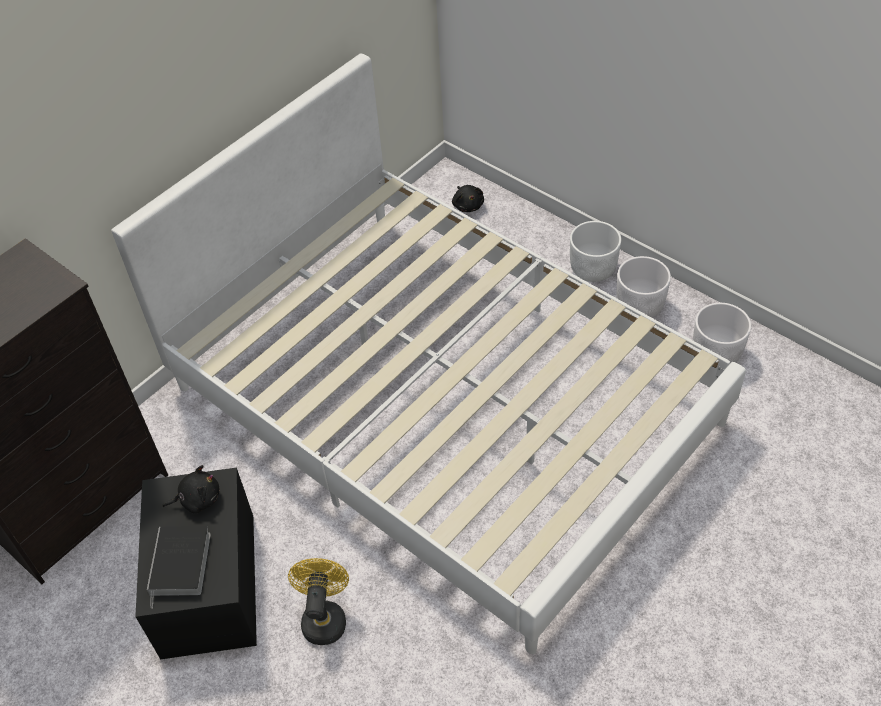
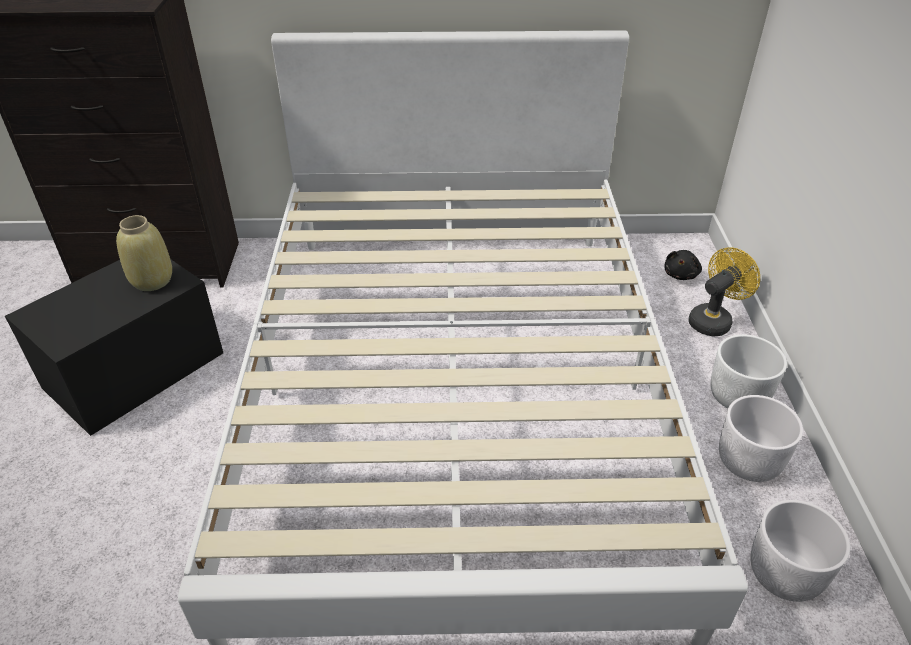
camera: 45 degrees right, 10 degrees down
(181, 565) = (74, 310): book -> none
(197, 499) = (152, 280): black plush toy -> beige vase
(324, 617) = (150, 460): yellow fan -> yellow fan (713, 320)

